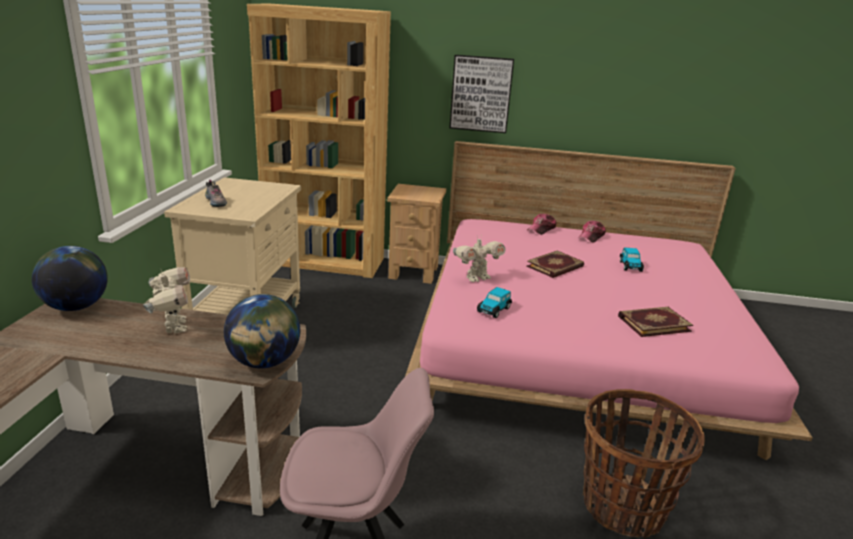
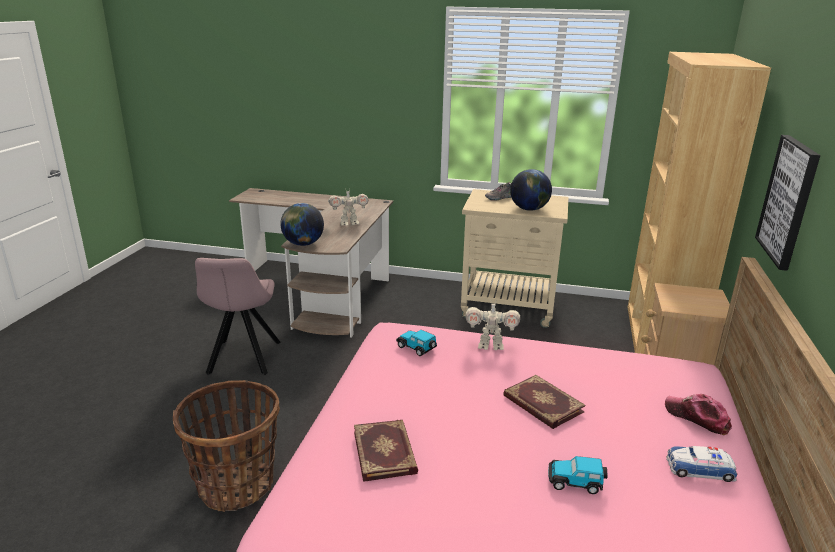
camera: 95 degrees right, 0 degrees up
(76, 307) = (374, 204): globe -> globe (529, 209)
(476, 278) = (490, 346): toy robot -> toy robot turned 60 degrees counterclockwise
(591, 236) = (700, 469): cap -> toy car

